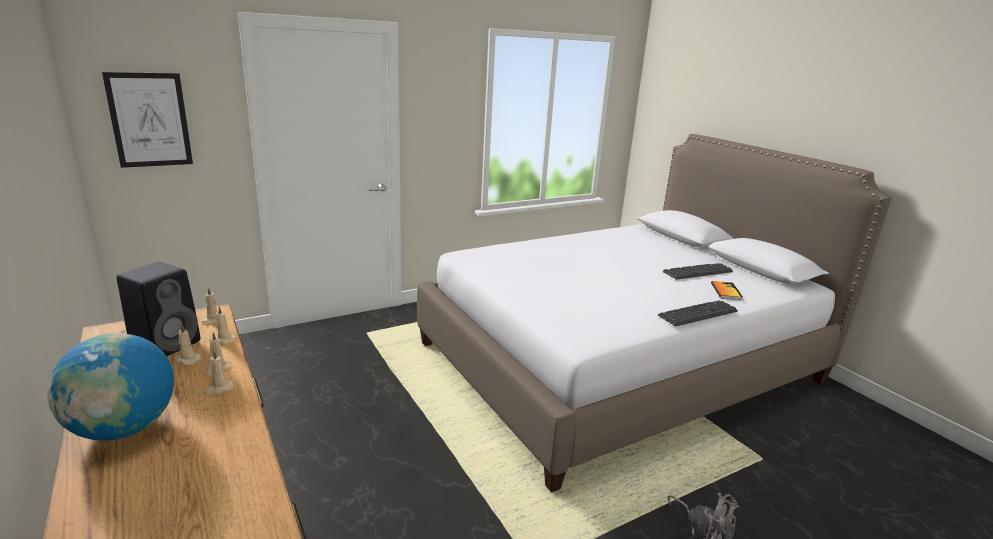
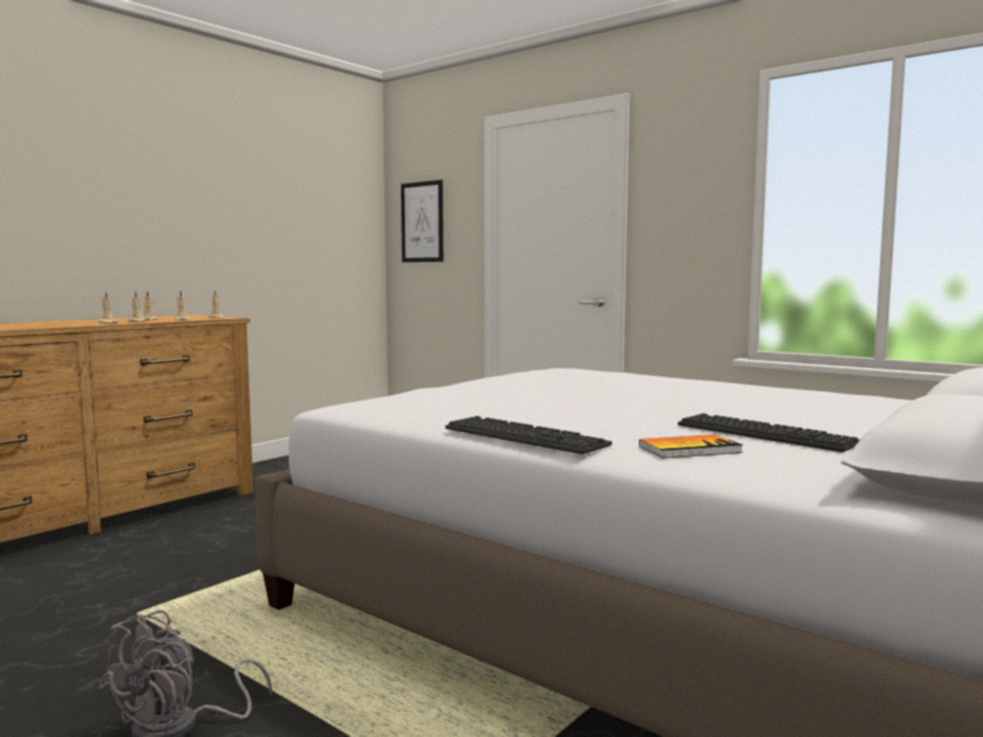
camera: 70 degrees right, 15 degrees down
(124, 428) = (59, 322): globe -> none
(167, 344) = (173, 318): black speaker -> none

